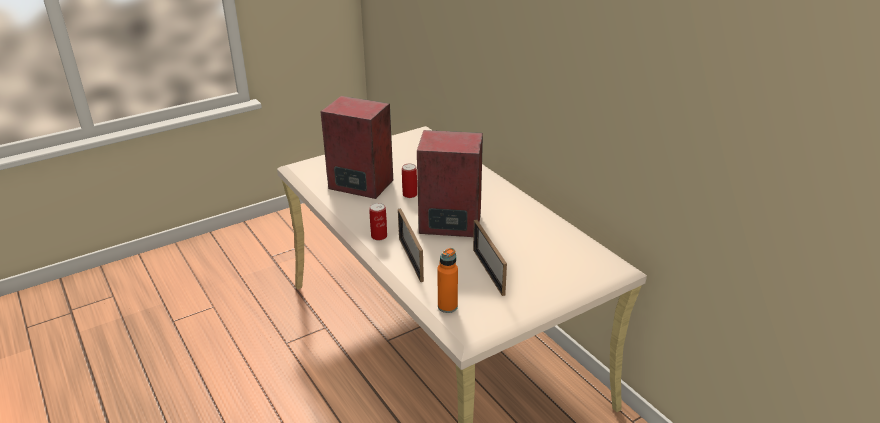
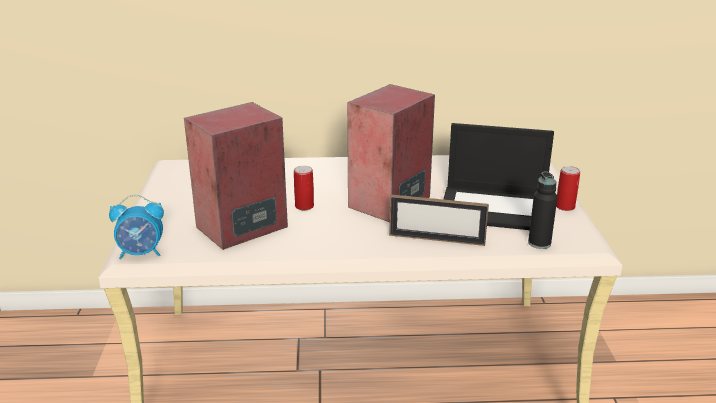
camera: 60 degrees left, 5 degrees down
(303, 168) = (141, 253): none -> alarm clock
(379, 236) = (372, 245): can -> can (565, 207)
(447, 306) = (539, 243): orange bottle -> black bottle
(488, 271) = (495, 208): picture frame -> laptop

